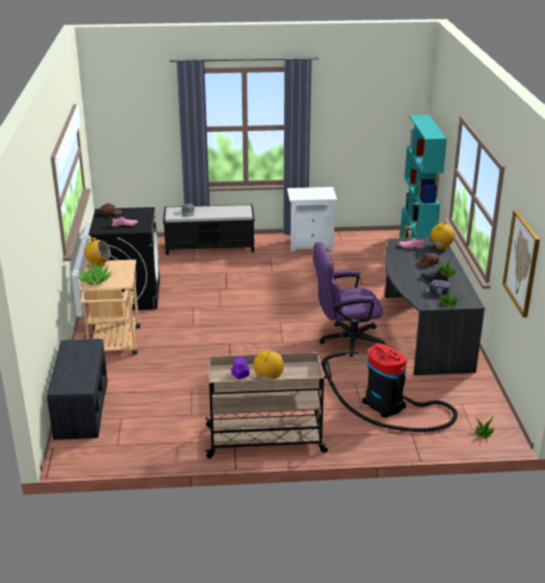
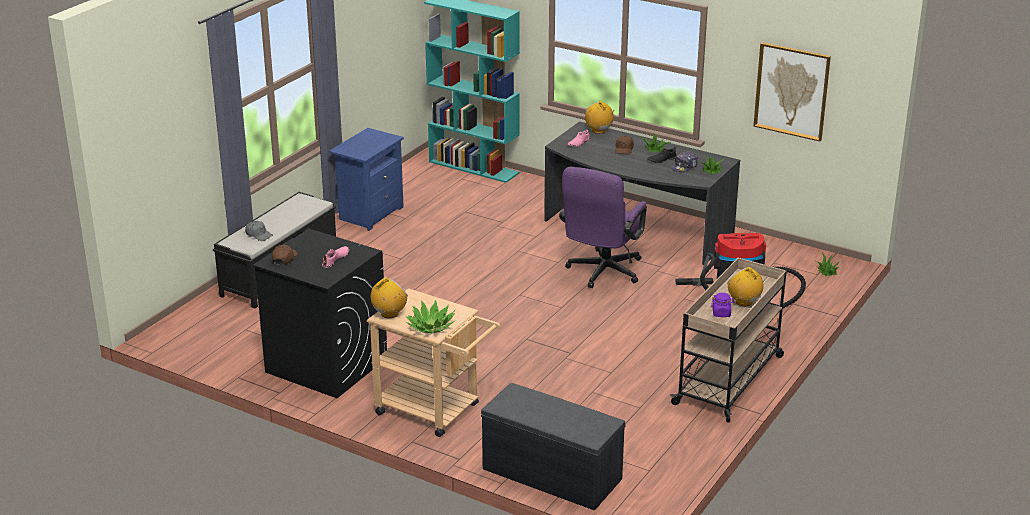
camera: 55 degrees left, 0 degrees up
(310, 244) = (370, 213): white nightstand -> blue nightstand

